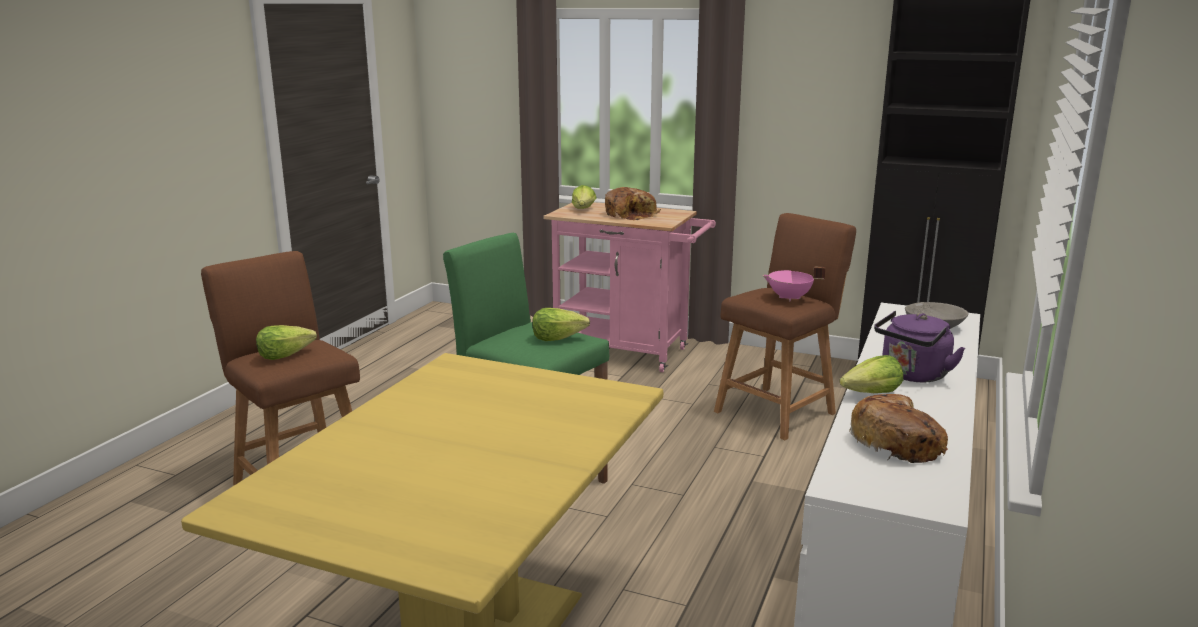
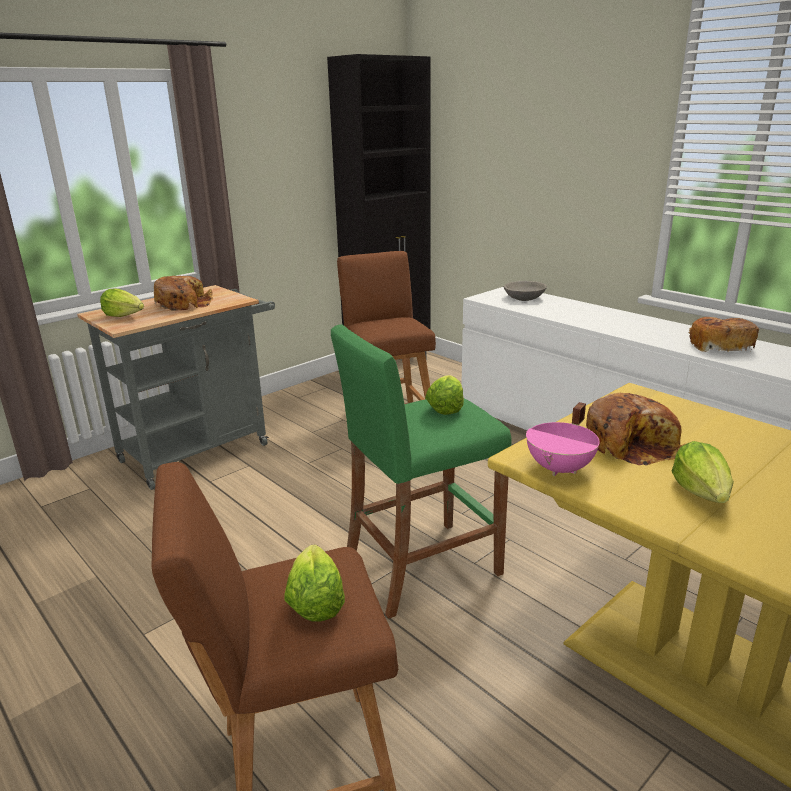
camera: 65 degrees left, 5 degrees up
(503, 396) = (632, 443): none -> bread
(629, 353) = (202, 449): pink cart -> grey cart
(790, 298) = (400, 321): pink cooking pot -> pink cooking pot (561, 469)
(872, 394) = (638, 335): lettuce -> lettuce (702, 493)
(912, 375) = (609, 320): purple kettle -> none

